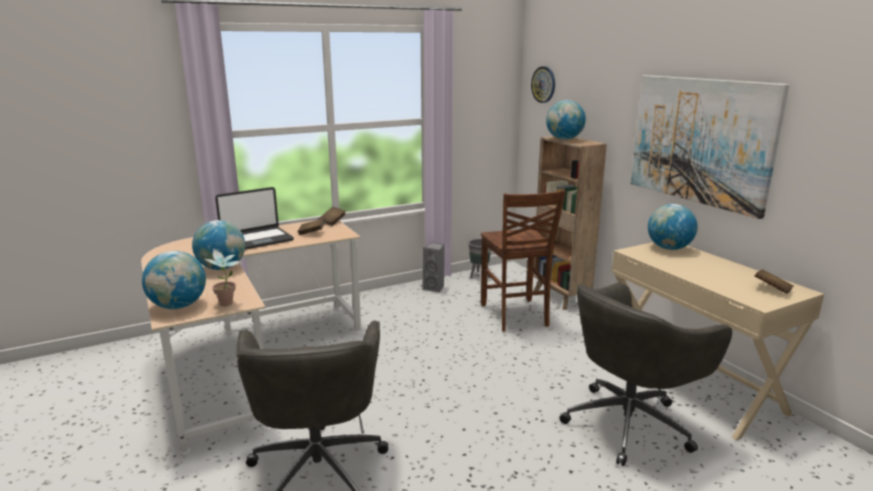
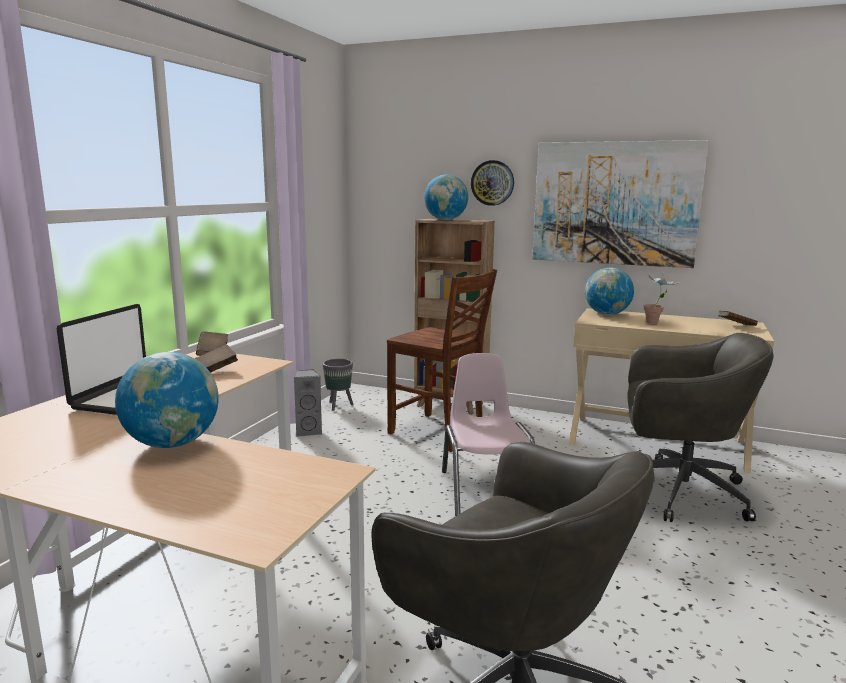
camera: 40 degrees left, 5 degrees down
(178, 306) = (231, 517): globe -> none
(228, 305) = (316, 485): potted plant -> potted plant (656, 323)
(483, 364) = (486, 490): none -> pink chair
(543, 84) = (385, 163): wall clock -> wall clock (492, 183)
(630, 423) = (677, 491): grey office chair -> grey office chair turned 90 degrees counterclockwise

